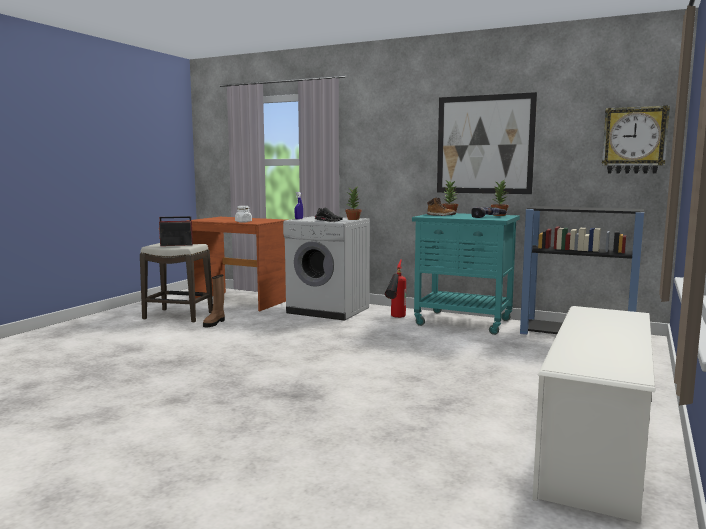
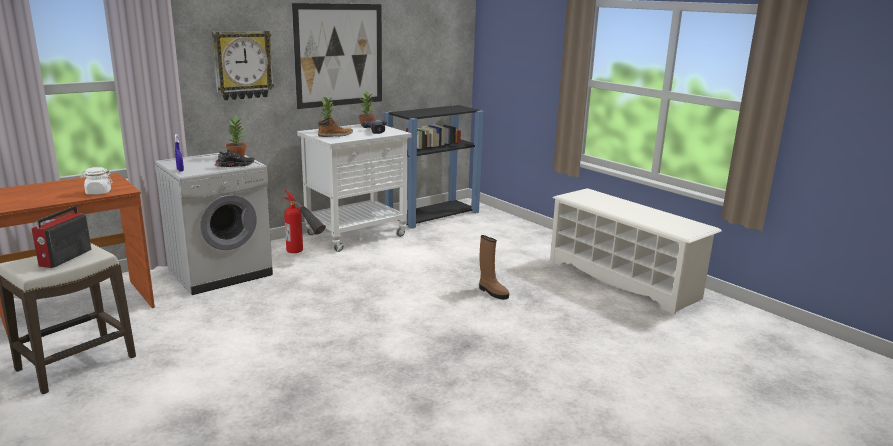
camera: 65 degrees left, 10 degrees up
(214, 323) = (162, 344): brown boot -> brown boot (492, 292)
(464, 323) = (357, 235): turquoise cart -> white cart
(634, 140) = (447, 49): wall clock -> wall clock (242, 65)

